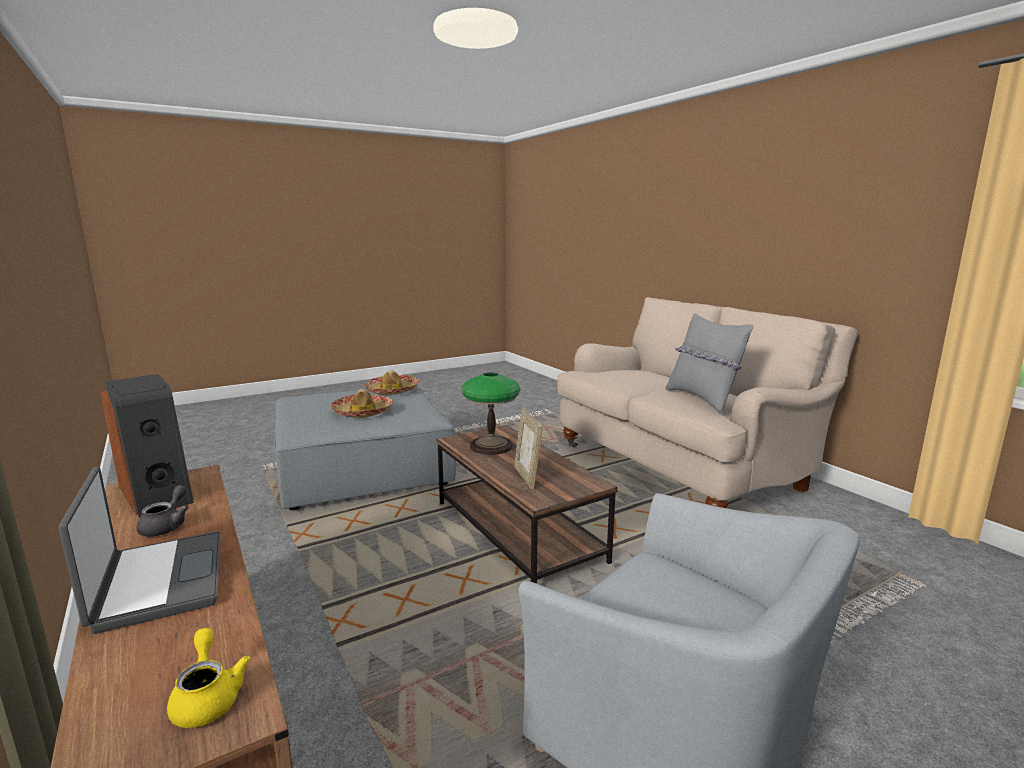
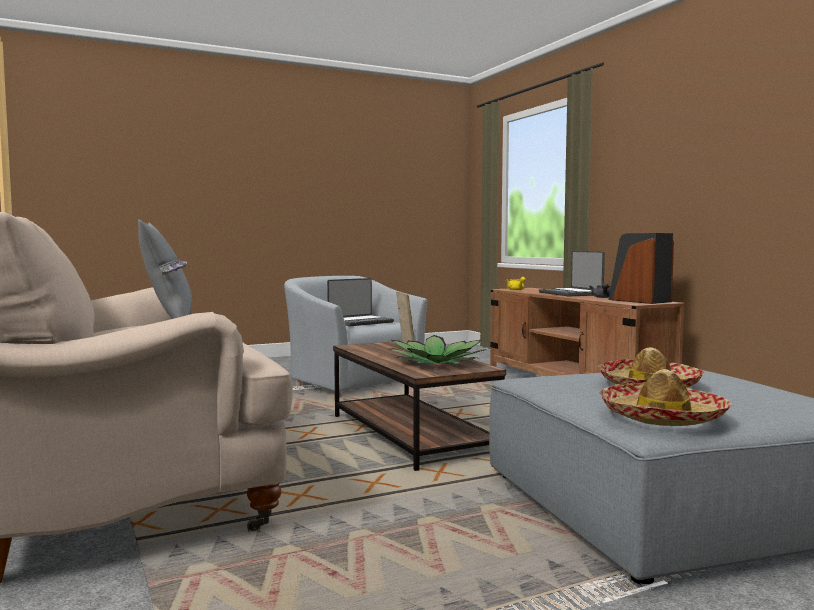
camera: 175 degrees left, 10 degrees down
(491, 446) = (437, 363): table lamp -> potted plant
(666, 608) = (360, 322): none -> laptop

